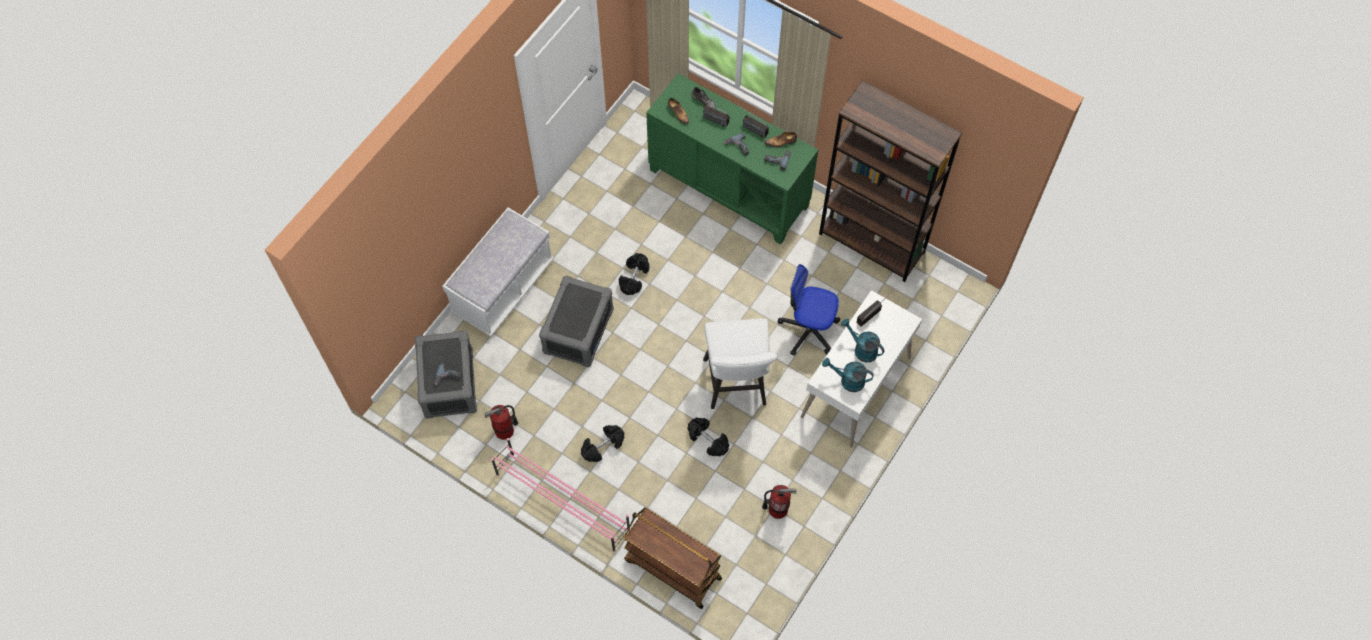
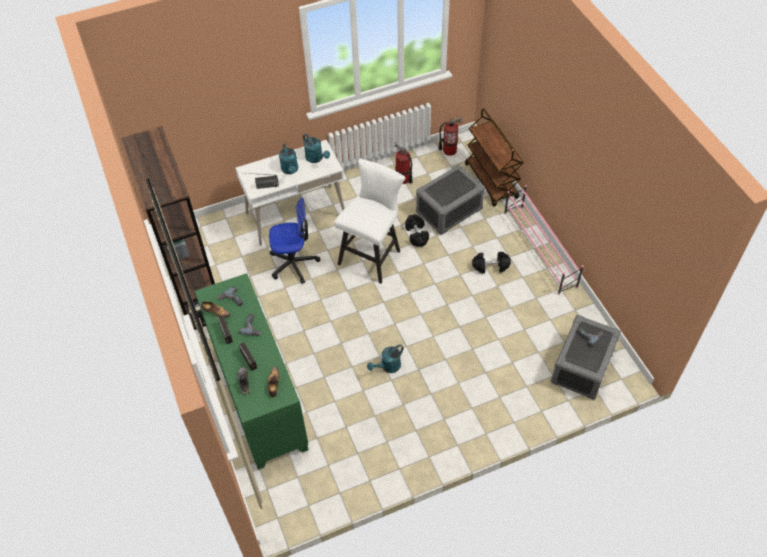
camera: 145 degrees left, 10 degrees down
(503, 288) = (498, 417): white bench -> none
(504, 431) = (556, 311): fire extinguisher -> fire extinguisher (449, 150)
(578, 330) = (458, 352): grey storage box -> grey storage box (449, 210)
(634, 278) = (388, 367): black dumbbell -> turquoise watering can
(808, 330) = (293, 263): office chair -> office chair turned 60 degrees counterclockwise

